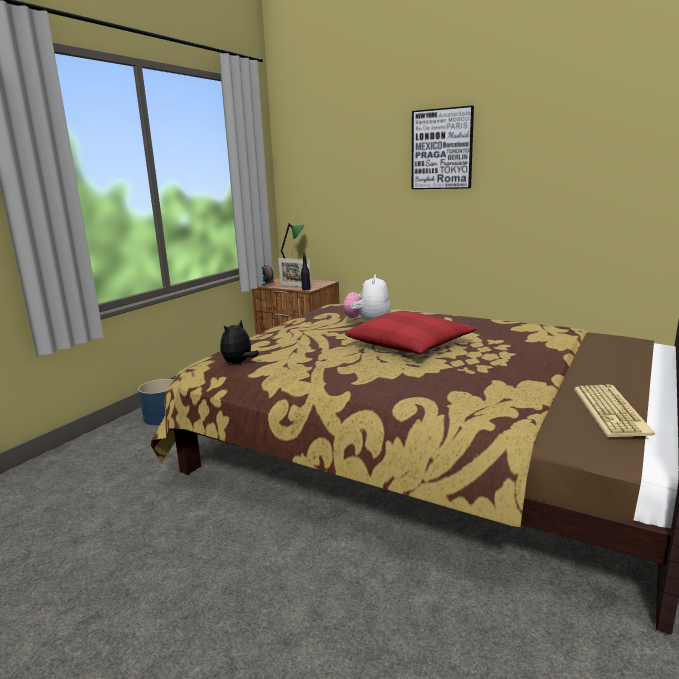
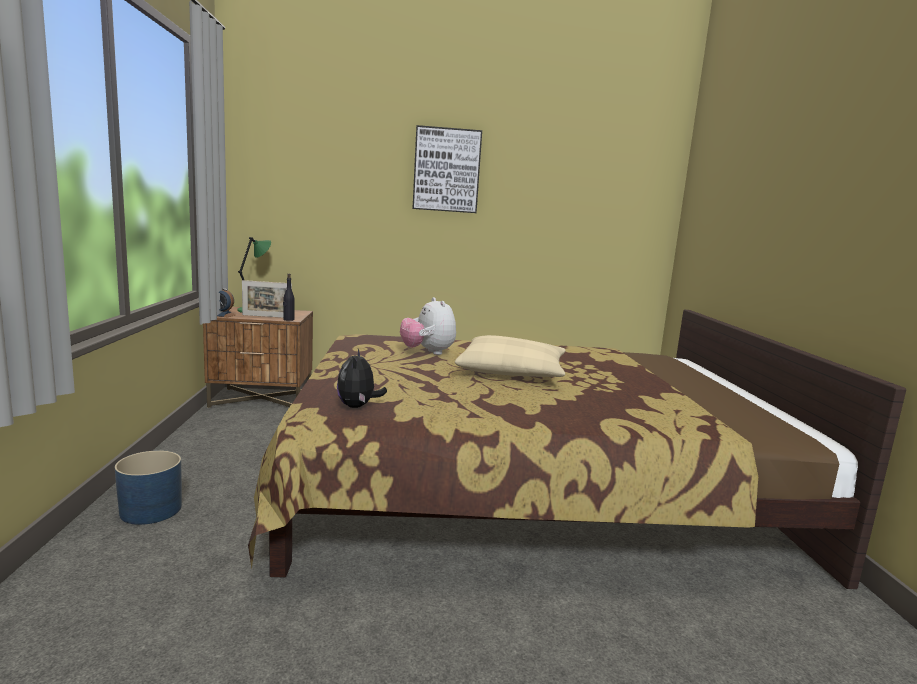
camera: 35 degrees left, 5 degrees down
(410, 345) = (512, 371): red pillow -> beige pillow
(612, 412) = (749, 411): keyboard -> none

